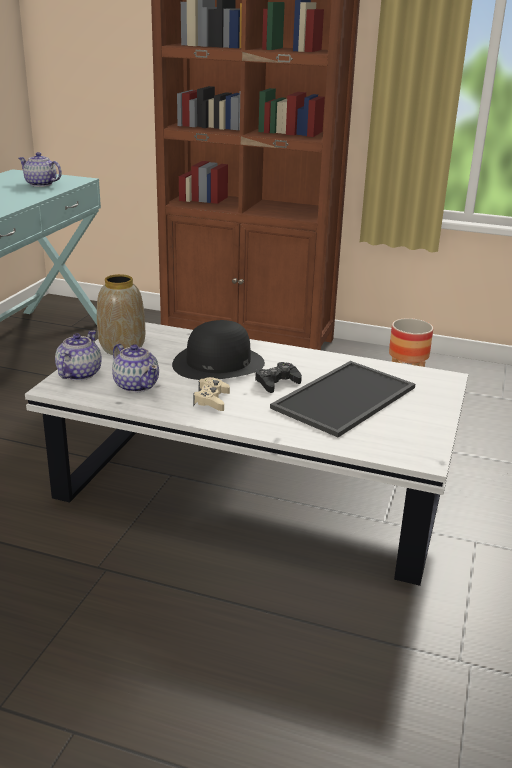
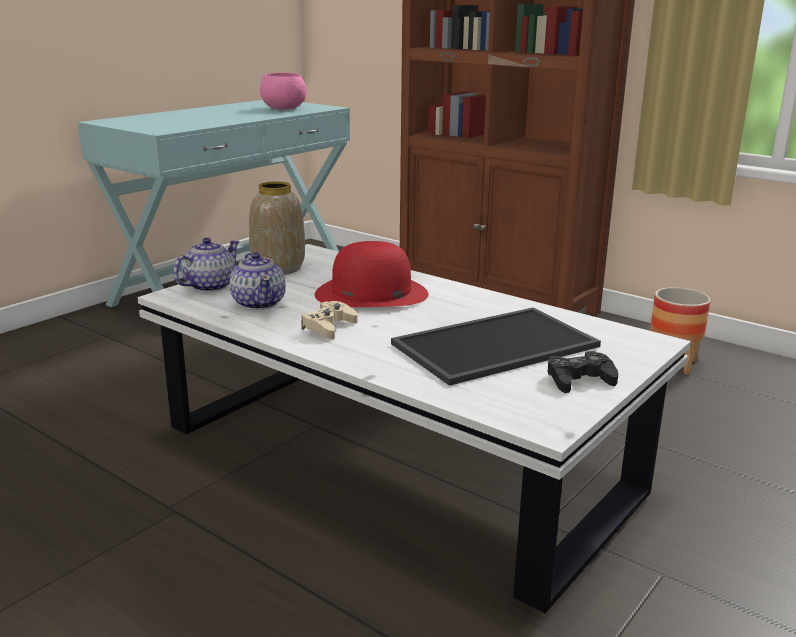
camera: 20 degrees right, 5 degrees down
(41, 184) = (283, 109): teapot -> pink bowl
(218, 363) = (371, 293): black hat -> red hat
(277, 382) = (423, 319): black game controller -> black game controller (579, 380)

